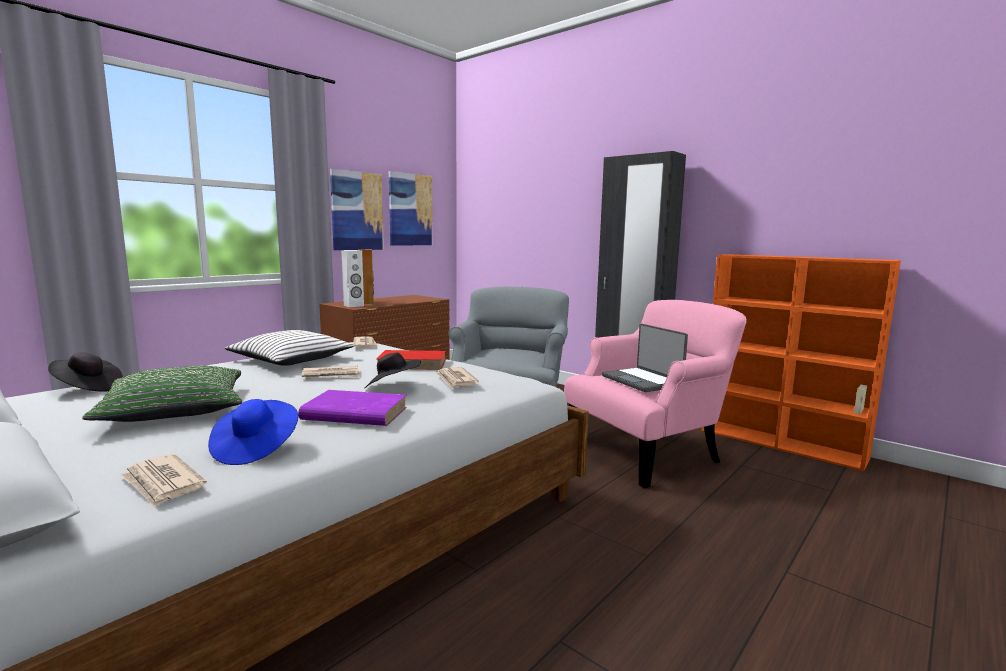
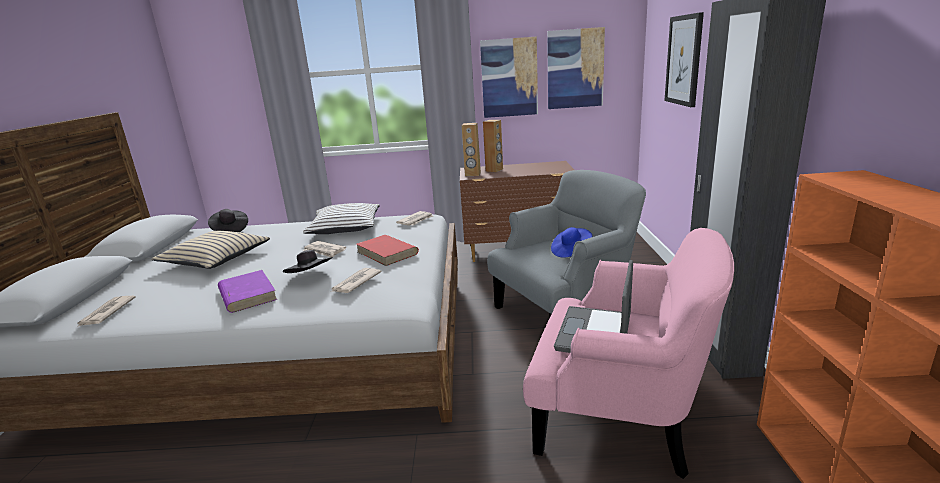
camera: 50 degrees right, 10 degrees up
(176, 409) = (216, 259): green pillow -> beige pillow
(255, 449) = (166, 305): blue hat -> blue hat (571, 251)
(354, 306) = (473, 174): white speaker -> brown speaker
(524, 205) = (684, 60): none -> picture

